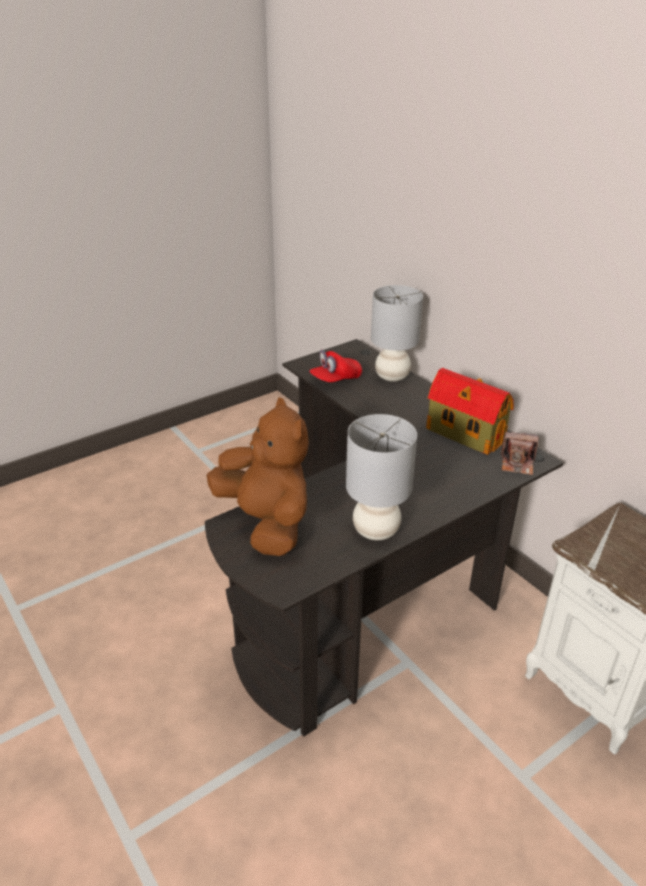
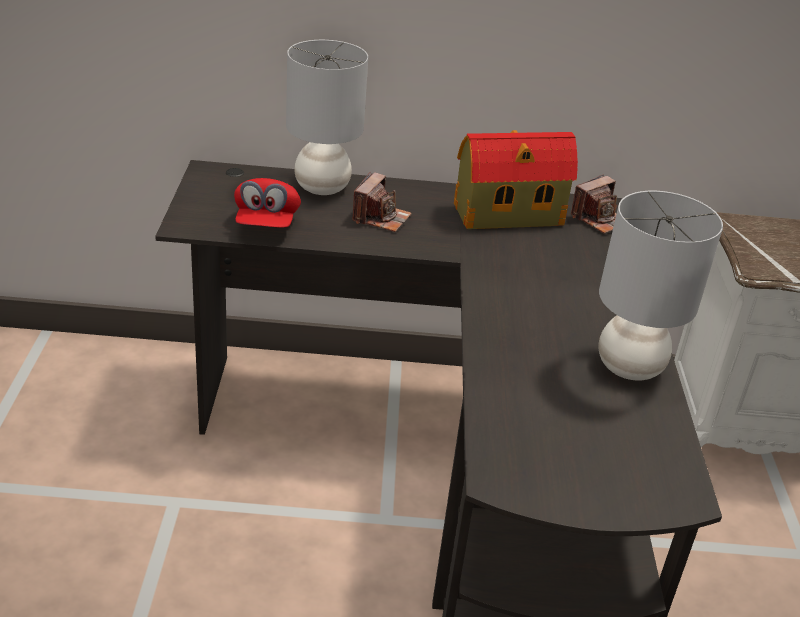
camera: 55 degrees left, 0 degrees up
(266, 523) = (530, 441): brown plush toy -> none
(393, 402) = (381, 218): none -> camera

